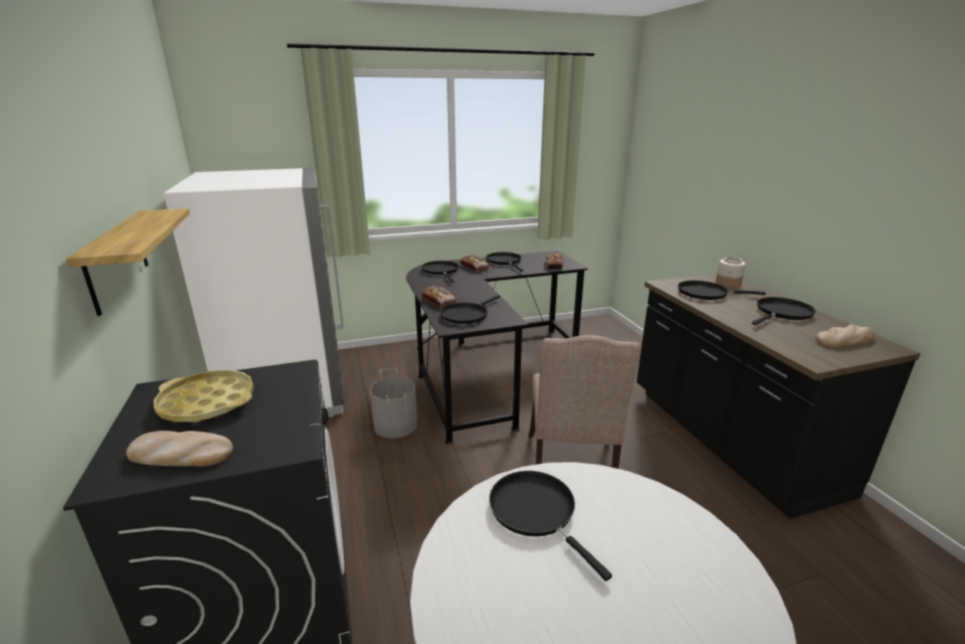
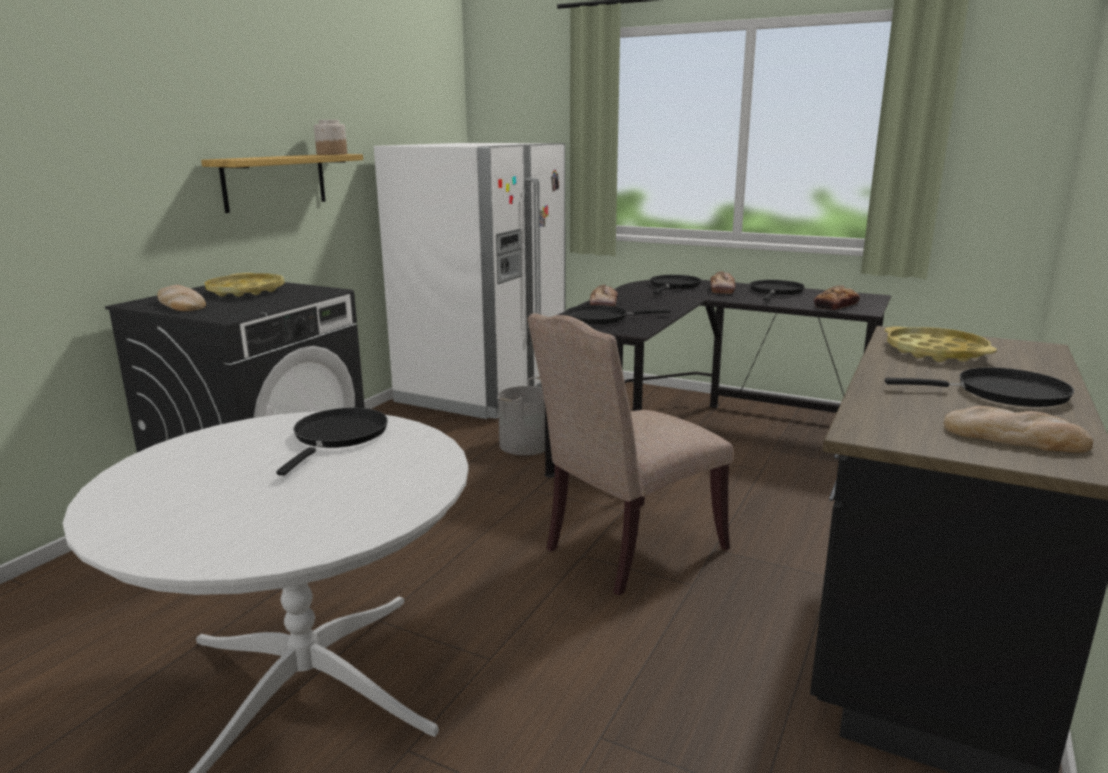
camera: 45 degrees right, 5 degrees down
(706, 293) = (935, 352): black frying pan -> yellow tray
(728, 283) = (1022, 353): jar -> jar (331, 154)

